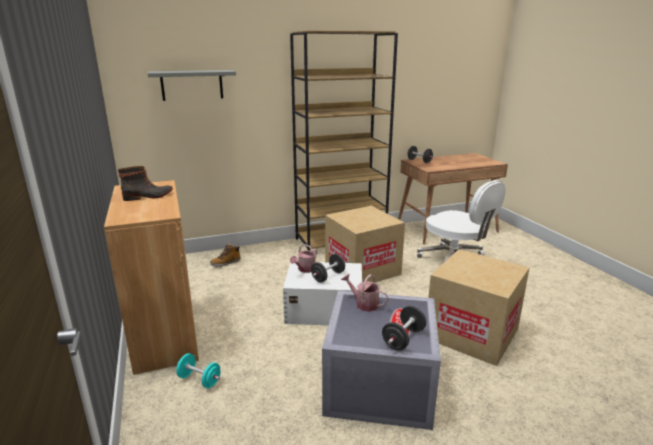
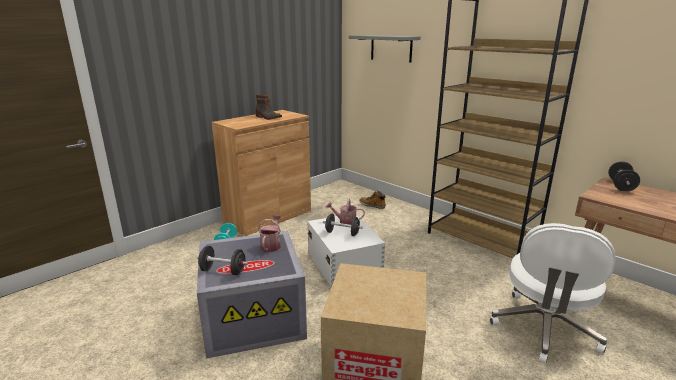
camera: 65 degrees right, 0 degrees up
(362, 269) = (436, 266): cardboard box -> none

